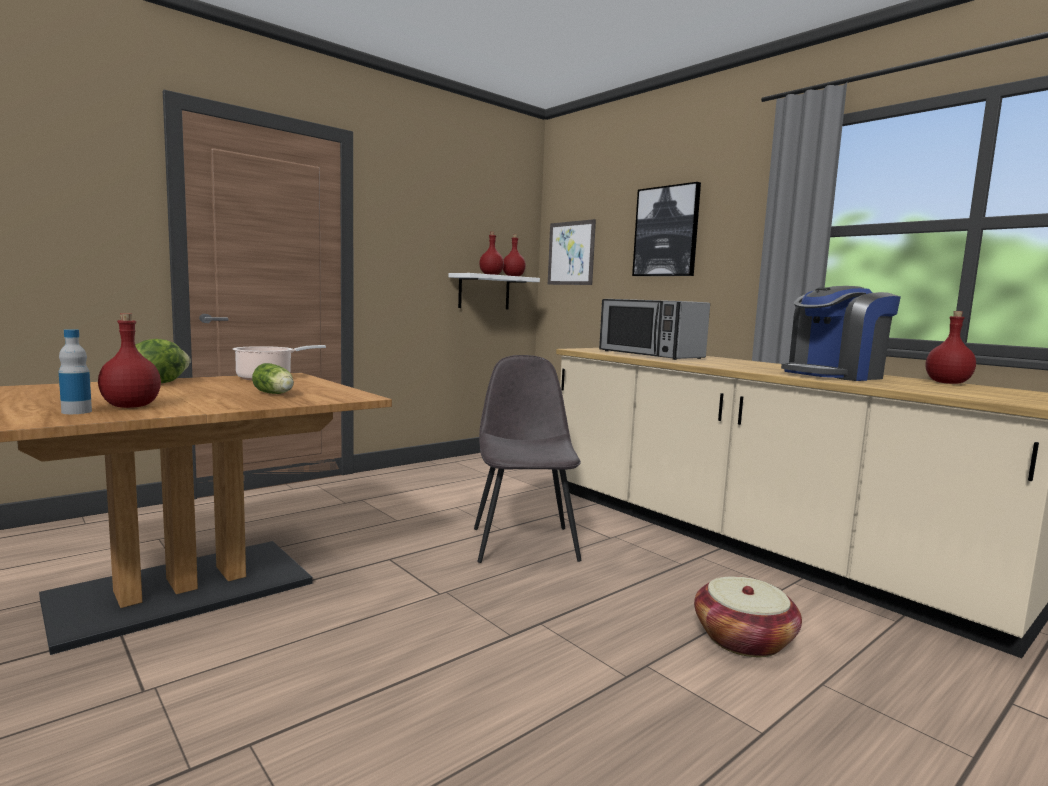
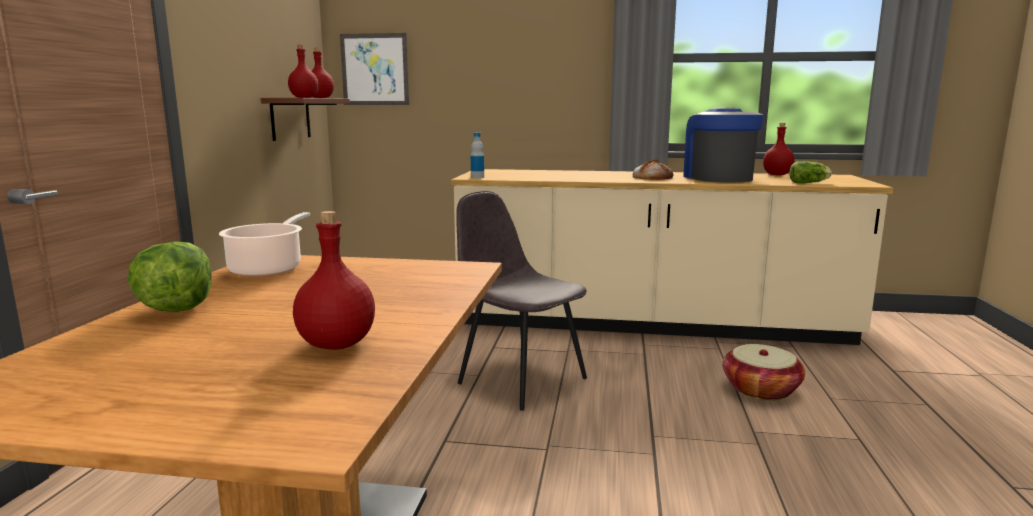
camera: 40 degrees left, 5 degrees up
(76, 412) = (319, 371): bottle -> bottle (477, 177)
(275, 394) = (387, 285): lettuce -> lettuce (809, 183)
(484, 292) = (290, 118): white shelf -> brown shelf
(650, 354) = (542, 175): microwave -> none
(666, 231) = (500, 50): picture -> none
(754, 367) = (652, 177): none -> bread
(834, 375) = (717, 178): coffee machine -> coffee machine turned 150 degrees clockwise

